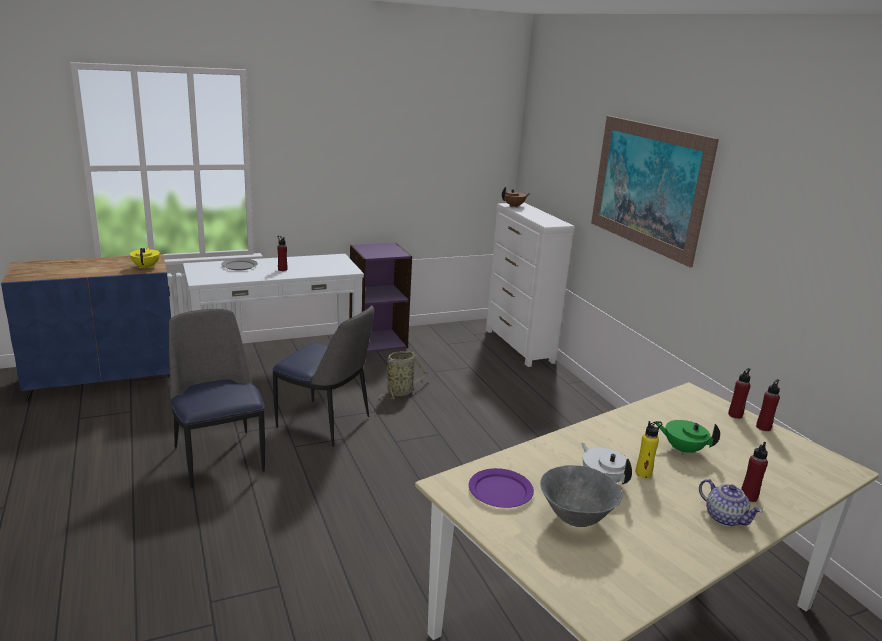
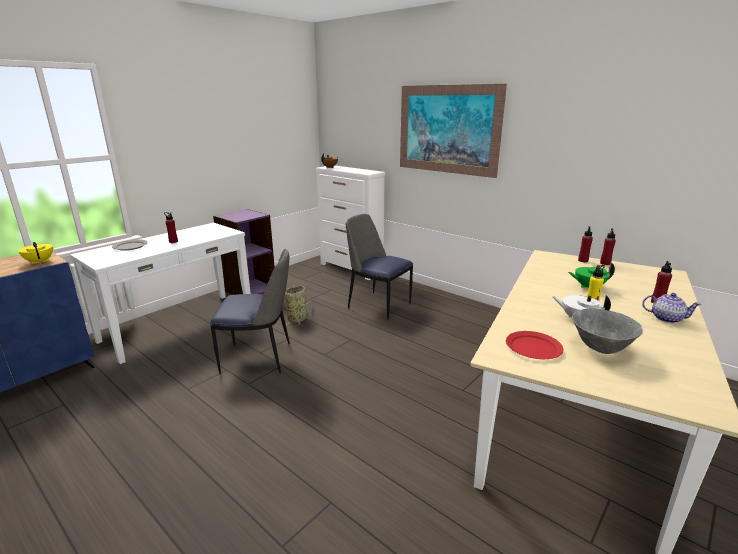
camera: 25 degrees left, 0 degrees up
(219, 457) = (187, 415): chair -> chair (378, 305)
(500, 490) = (533, 347): purple plate -> red plate

